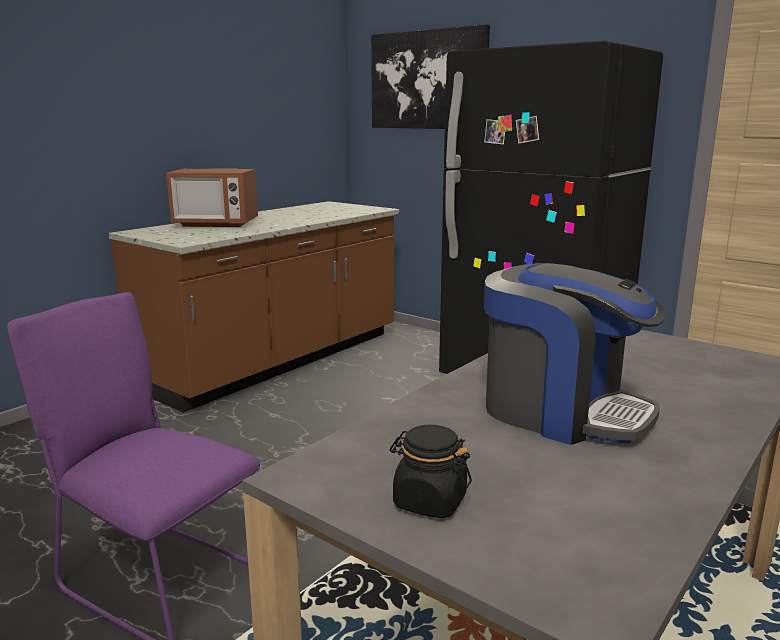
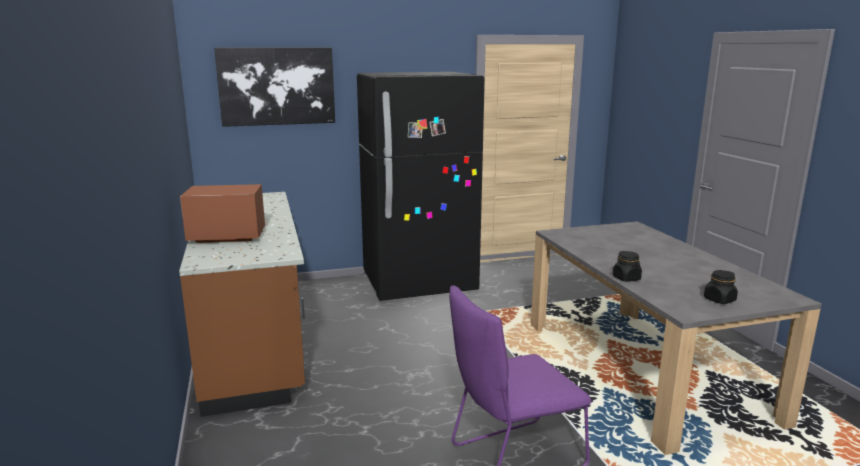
camera: 55 degrees left, 0 degrees up
(216, 224) = (227, 237): microwave -> microwave turned 135 degrees counterclockwise
(428, 401) = (626, 278): none -> black jar
(562, 411) = (655, 263): coffee machine -> none

